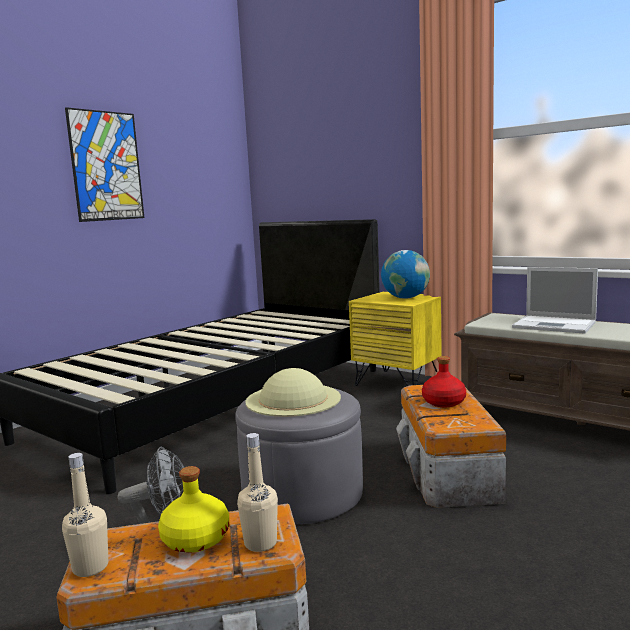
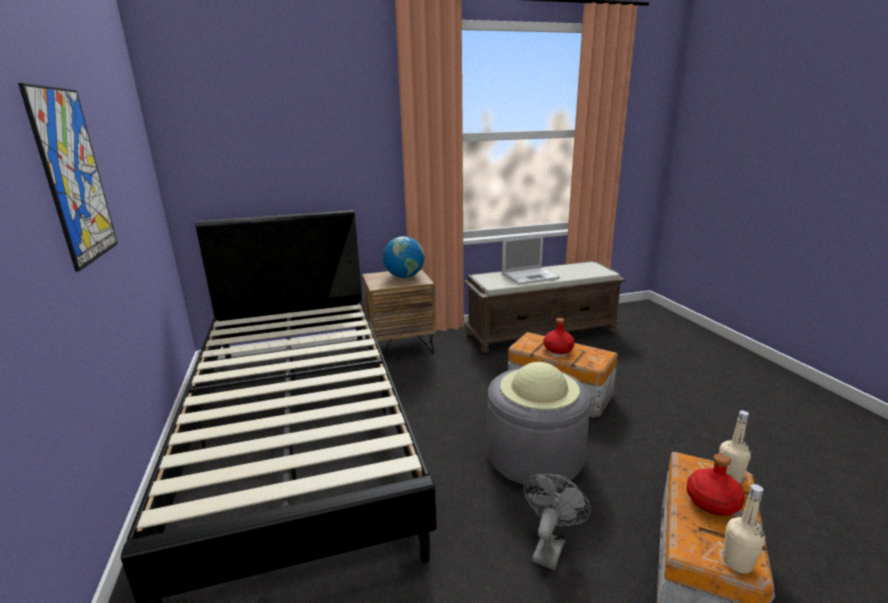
camera: 55 degrees left, 10 degrees up
(195, 539) = (712, 502): yellow bottle -> red bottle
(399, 383) = (401, 347): yellow nightstand -> brown nightstand

